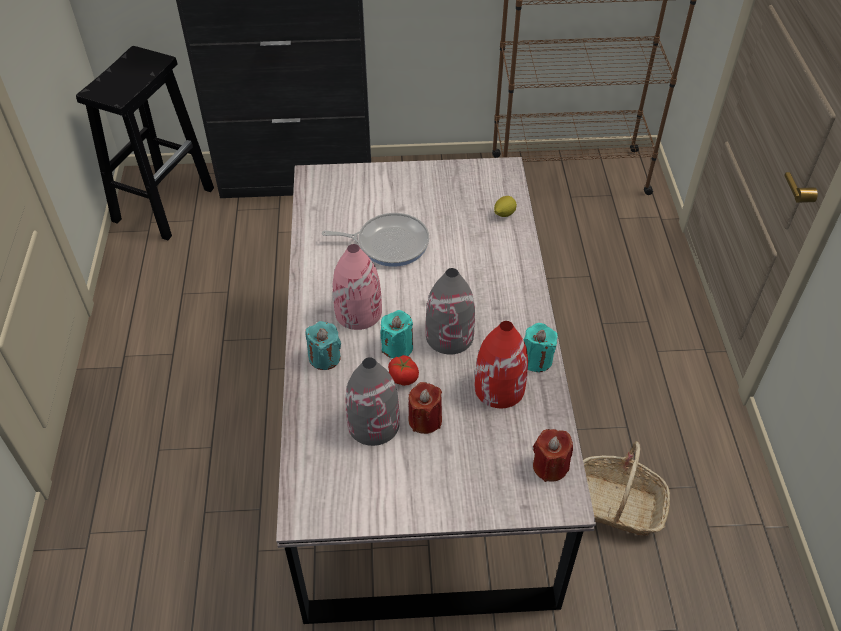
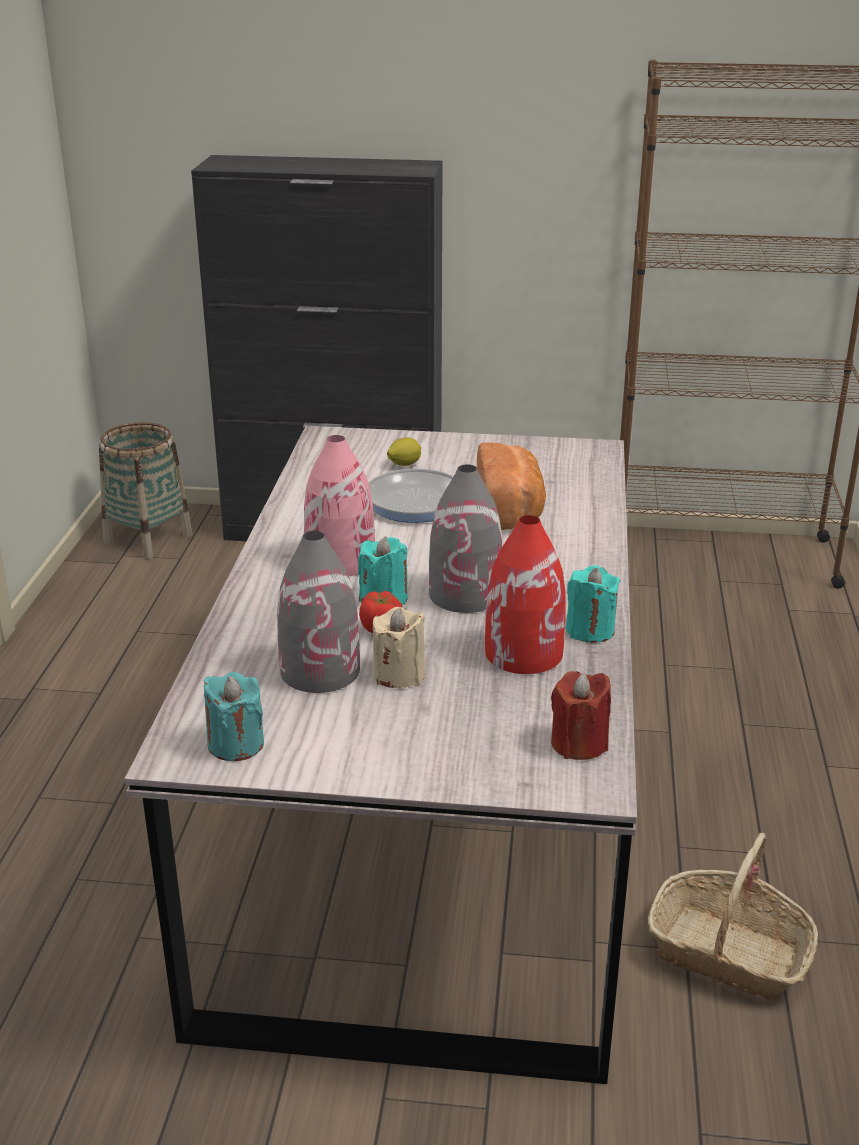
camera: 10 degrees right, 20 degrees down
(164, 203) = (148, 539): black stool -> basket
(324, 357) = (275, 599): turquoise candle -> turquoise candle (236, 744)
(425, 420) = (399, 675): red candle -> beige candle
(460, 244) = (510, 511): none -> bread
(504, 214) = (582, 488): lemon -> lemon (404, 464)

